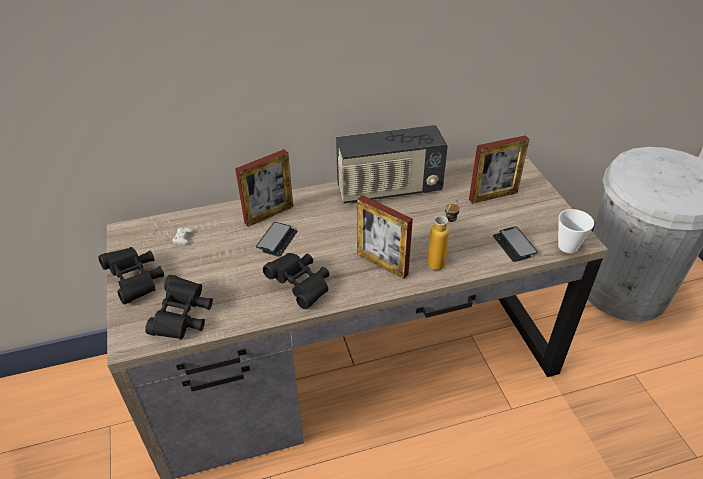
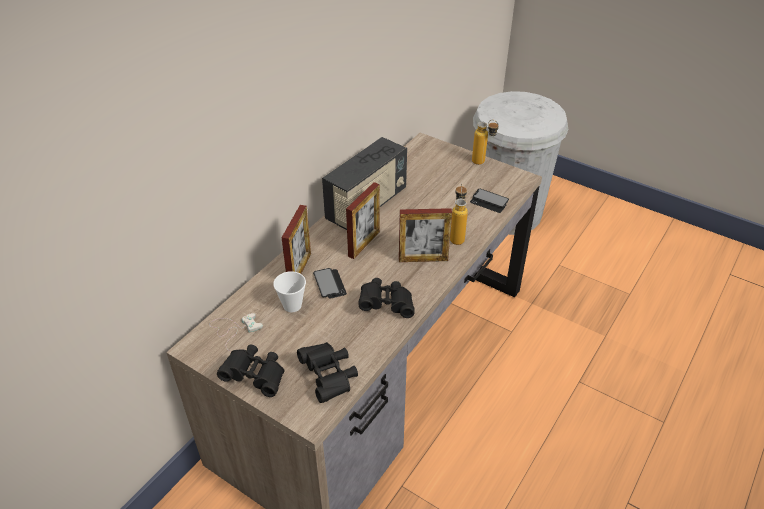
camera: 40 degrees left, 0 degrees up
(493, 196) = (441, 175): picture frame -> picture frame (364, 244)
(552, 205) = (482, 163): none -> bottle
(568, 246) = (519, 186): cup -> cup (292, 305)

